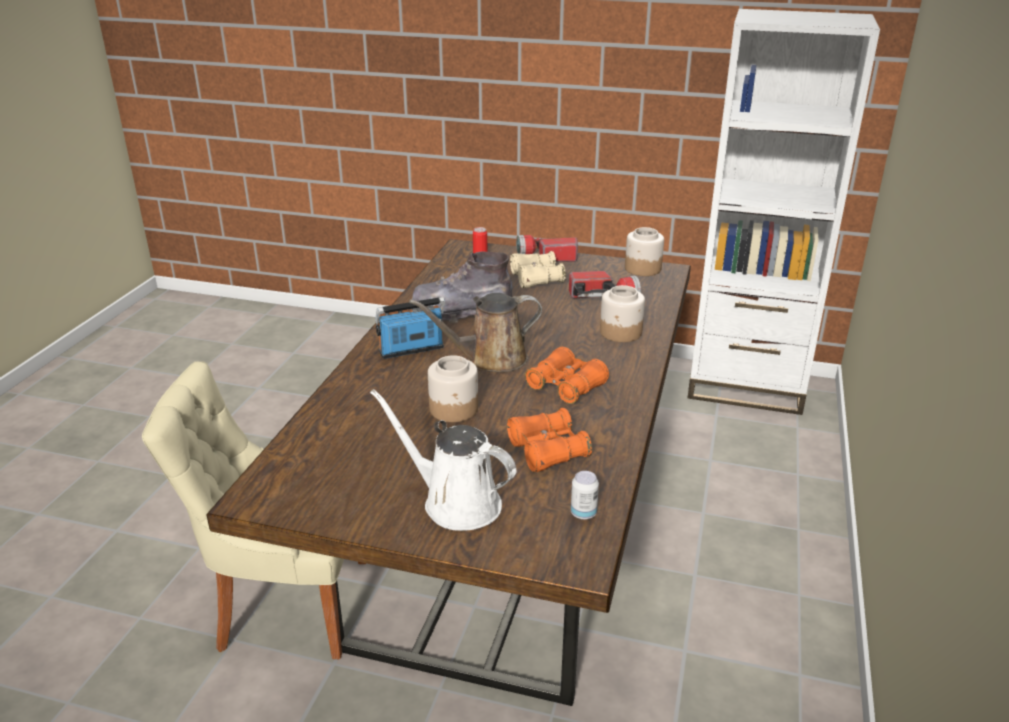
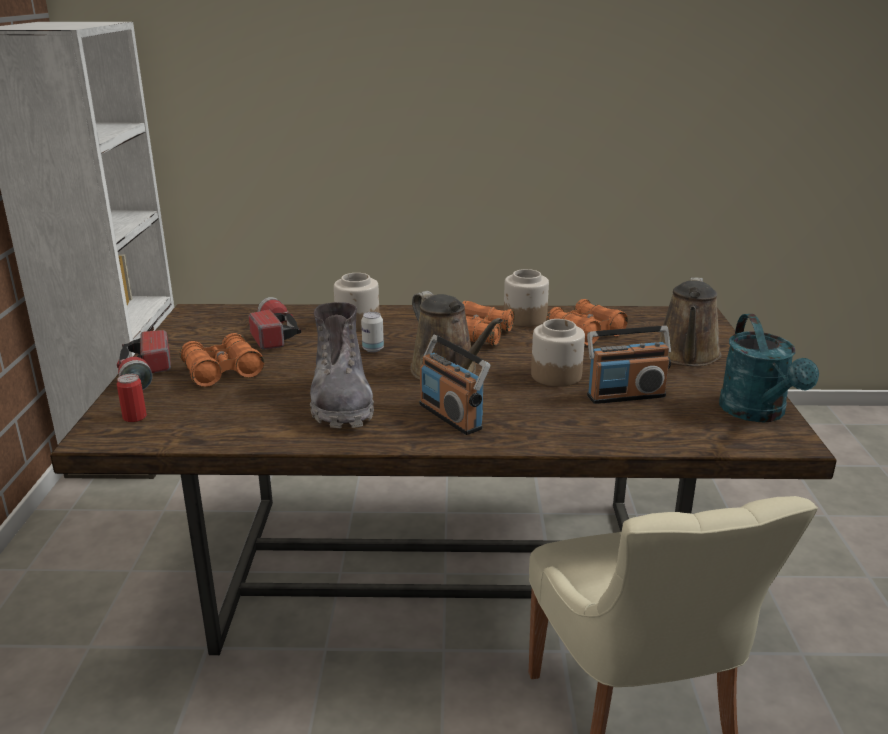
camera: 105 degrees left, 5 degrees down
(308, 500) = (757, 413): none -> turquoise watering can
(392, 435) = (625, 395): none -> radio
(455, 502) = (687, 356): white watering can -> brown watering can
(536, 278) = (222, 371): beige binoculars -> orange binoculars
(583, 513) = (649, 316): can -> can (373, 349)
(642, 268) = (189, 322): jar -> jar (524, 319)

